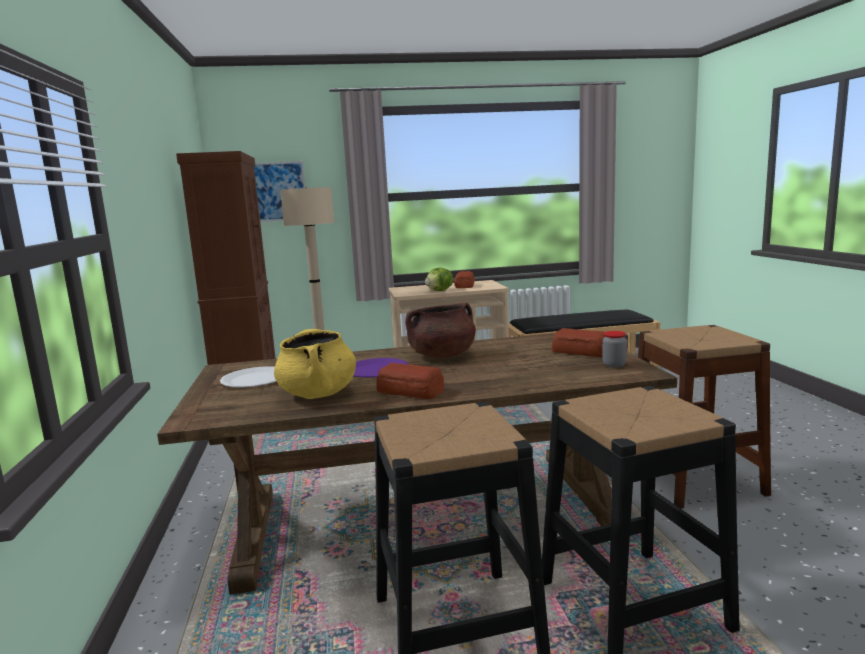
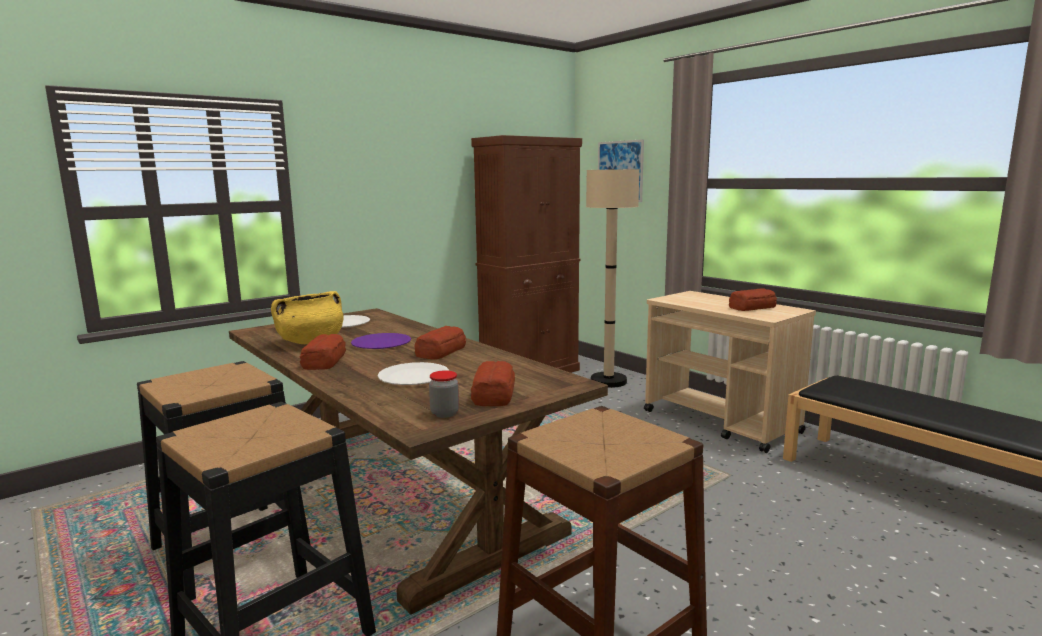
camera: 60 degrees right, 0 degrees up
(440, 291) = (702, 305): lettuce -> none
(442, 355) = (440, 351): brown cooking pot -> bread
(508, 367) = (413, 376): none -> white plate

